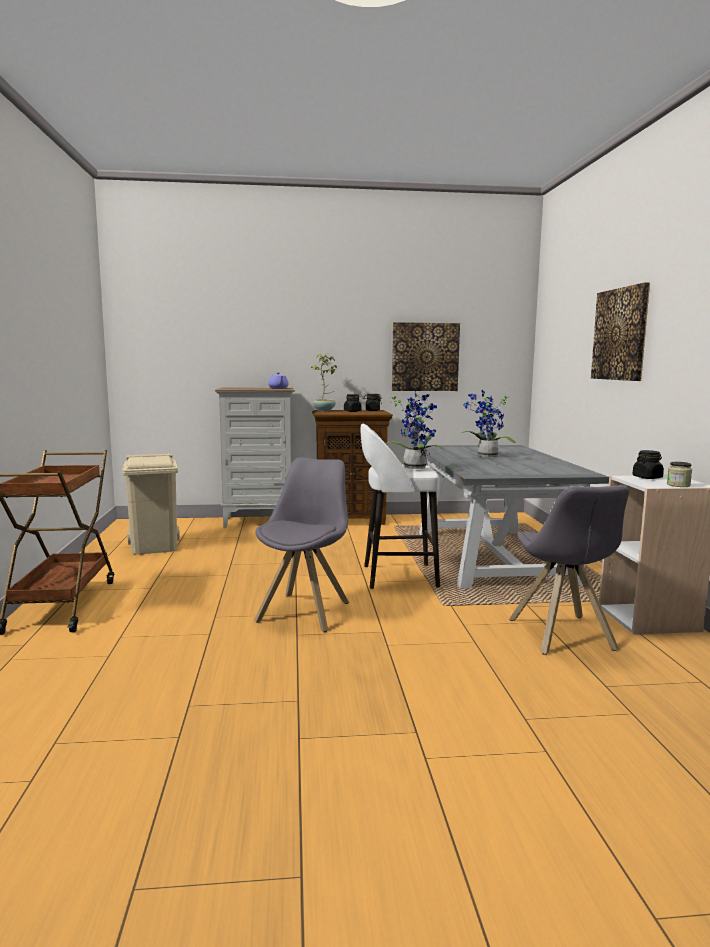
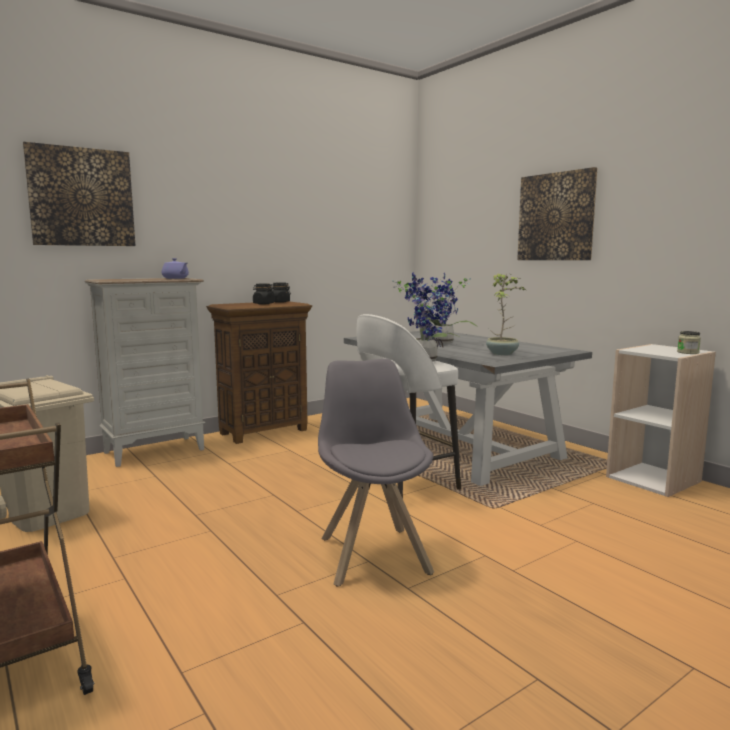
camera: 30 degrees left, 0 degrees up
(325, 410) = (228, 304): potted plant -> potted plant (502, 353)
(425, 357) = (322, 241): picture -> picture (81, 197)
(562, 634) = (625, 512): grey chair -> none
(647, 477) = (646, 348): black jar -> none

